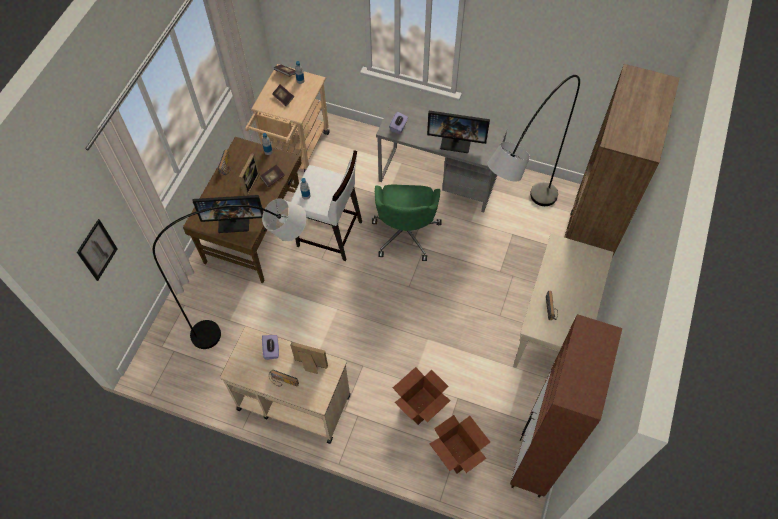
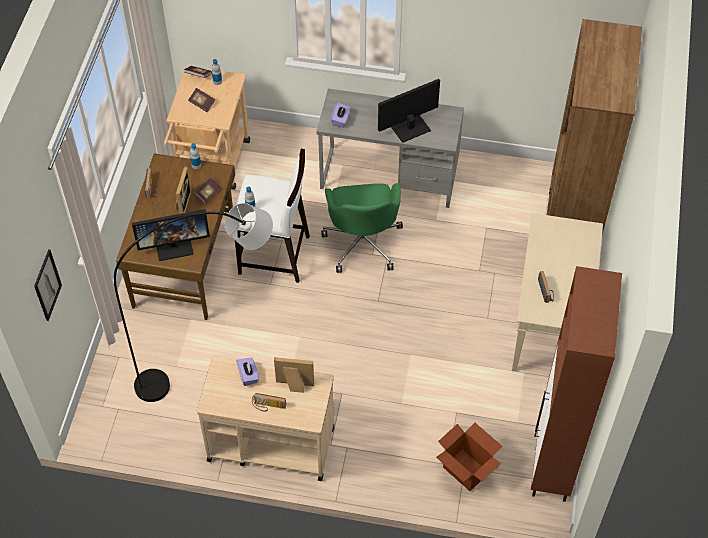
camera: 10 degrees left, 5 degrees down
(420, 405) = (416, 426): cardboard box -> none
(456, 141) = (409, 127): monitor -> monitor turned 150 degrees clockwise
(514, 228) = (486, 221): grey floor lamp -> none

